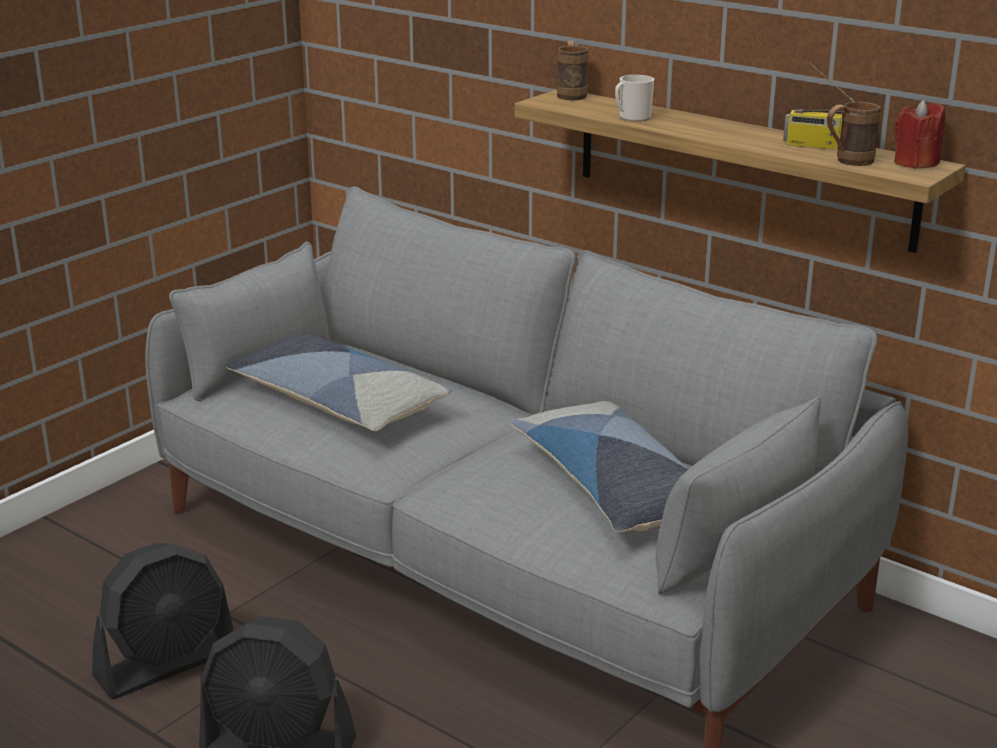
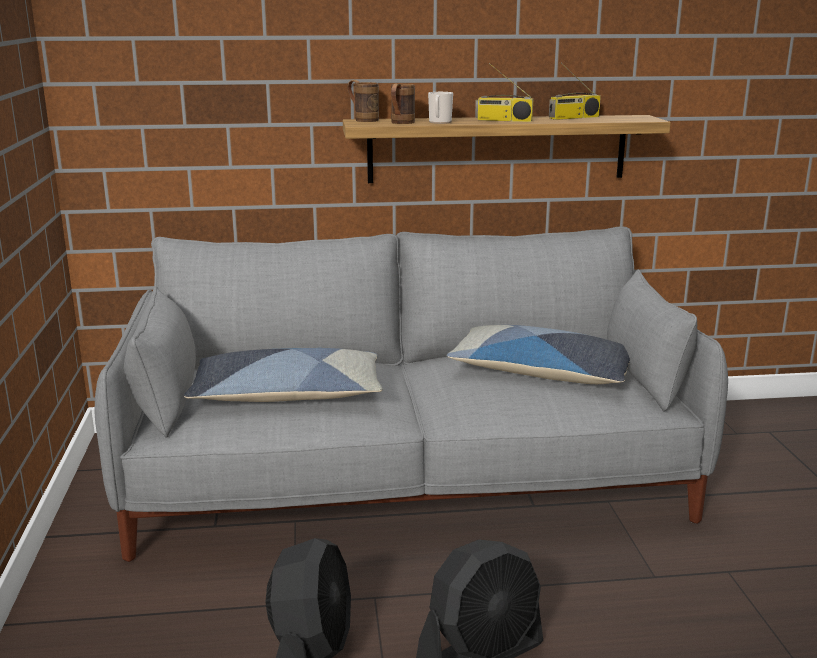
camera: 45 degrees left, 5 degrees down
(718, 131) = (503, 120): none -> radio
(847, 162) = (606, 120): brown mug -> brown mug (400, 123)
(915, 163) = (631, 116): red candle -> none

